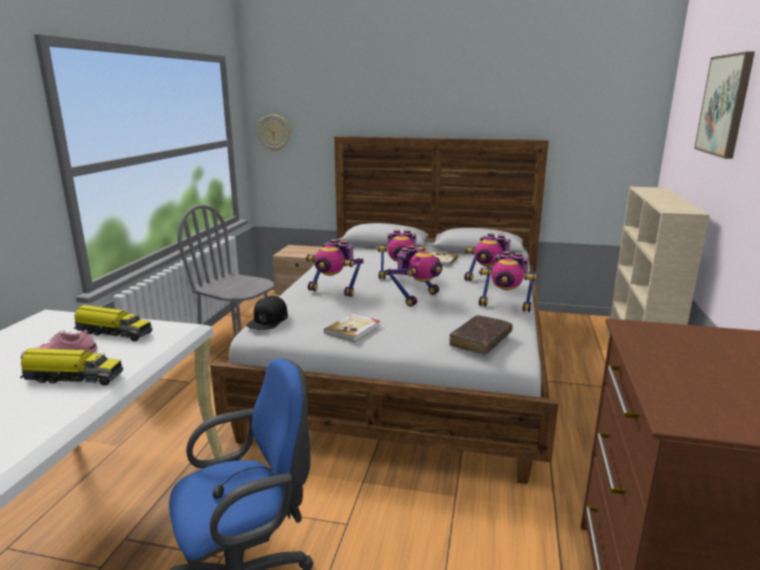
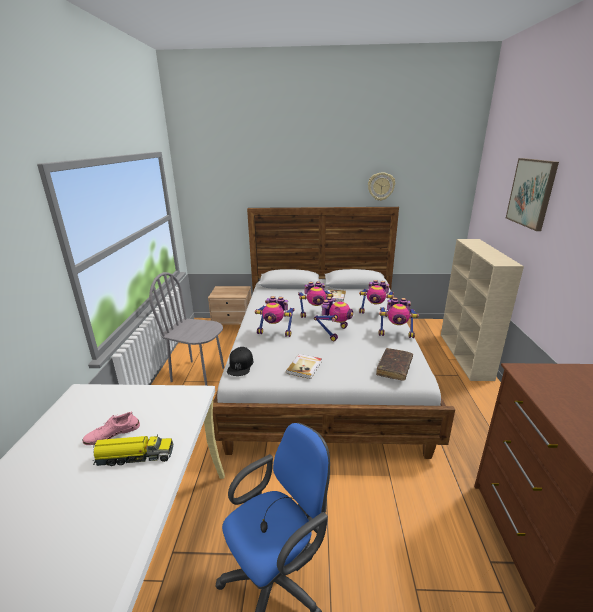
camera: 10 degrees left, 5 degrees up
(113, 332) = (143, 403): toy truck -> none
(274, 132) = (200, 206): wall clock -> wall clock (381, 186)

